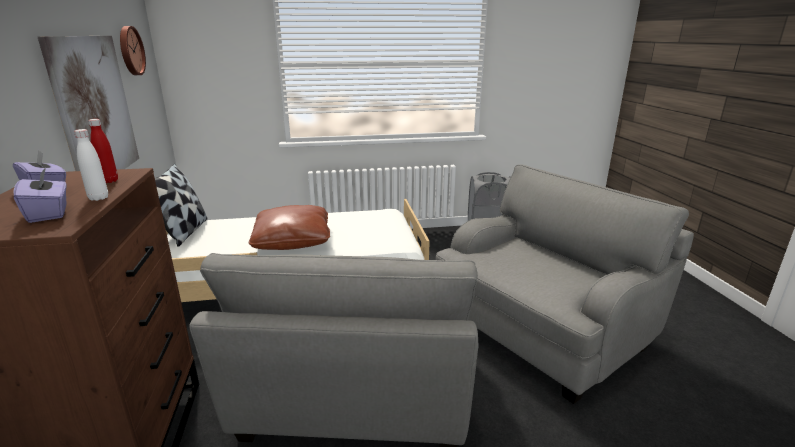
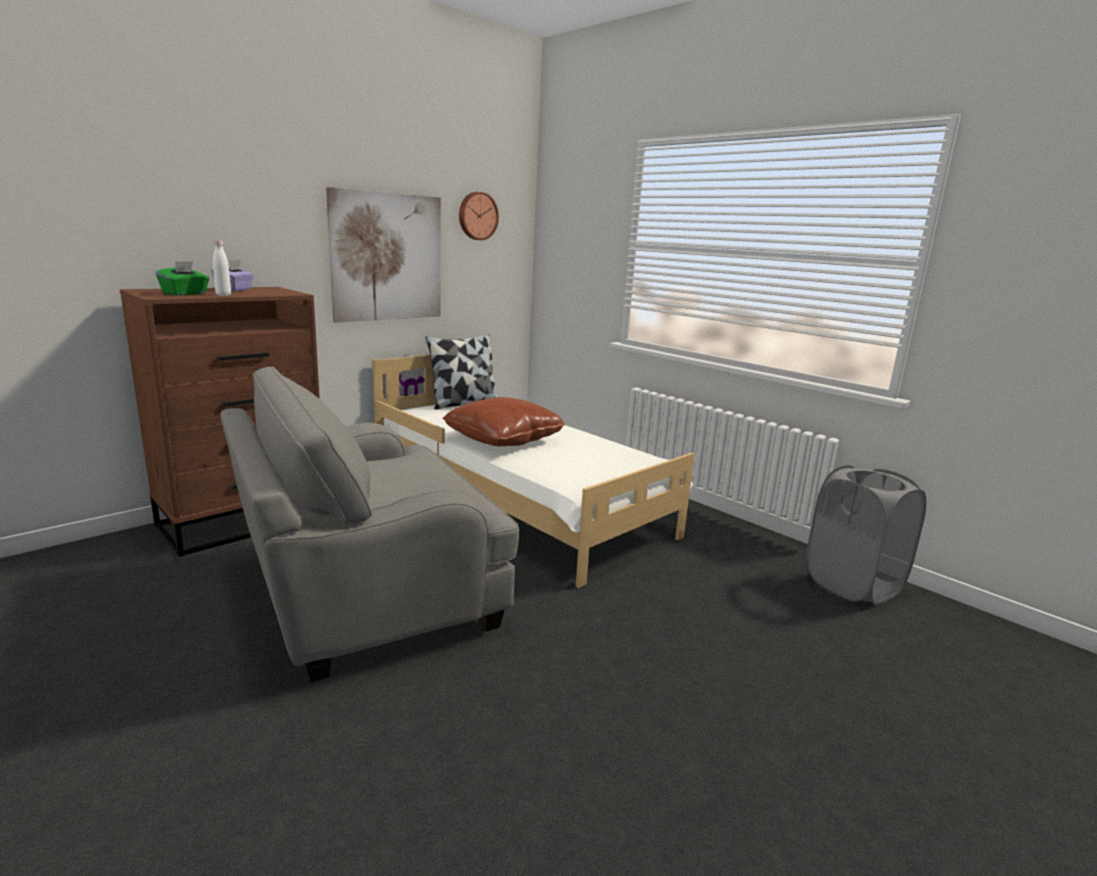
camera: 55 degrees right, 5 degrees down
(49, 213) = (185, 294): purple tissue box -> green tissue box
(109, 181) = (266, 293): red bottle -> none
(543, 328) = (637, 704): grey armchair -> none

